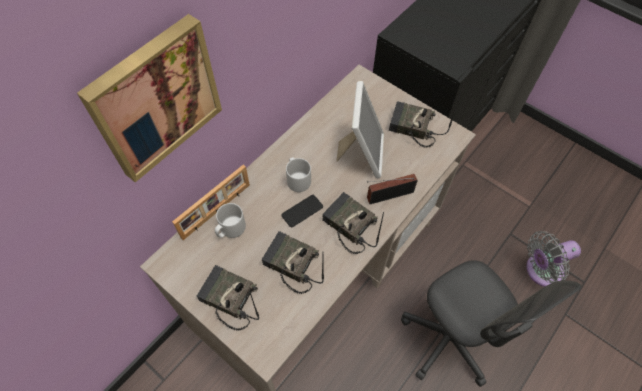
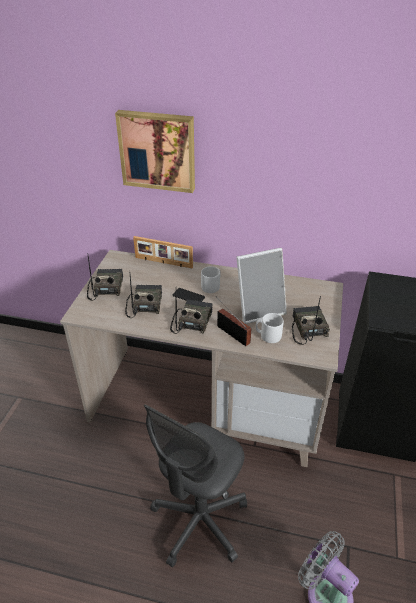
camera: 65 degrees right, 20 degrees down
(230, 229) = (154, 272): grey mug -> grey mug (268, 336)

